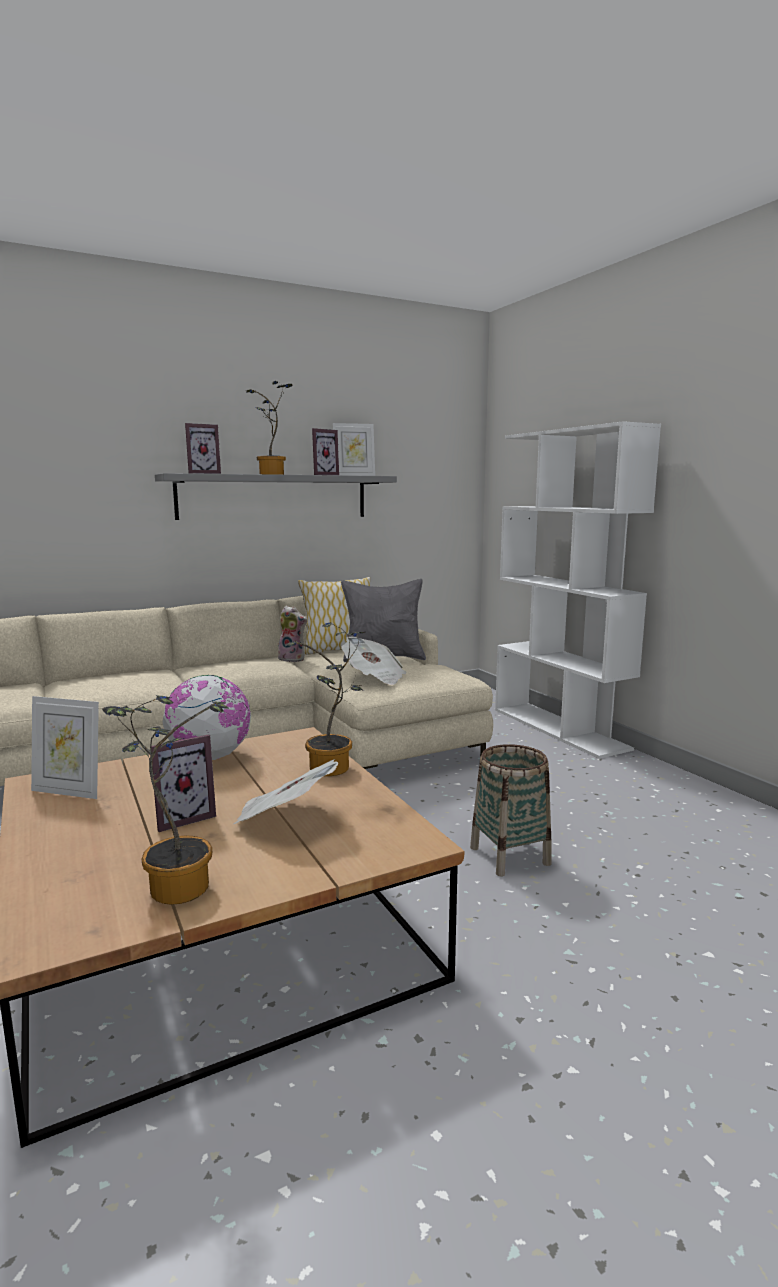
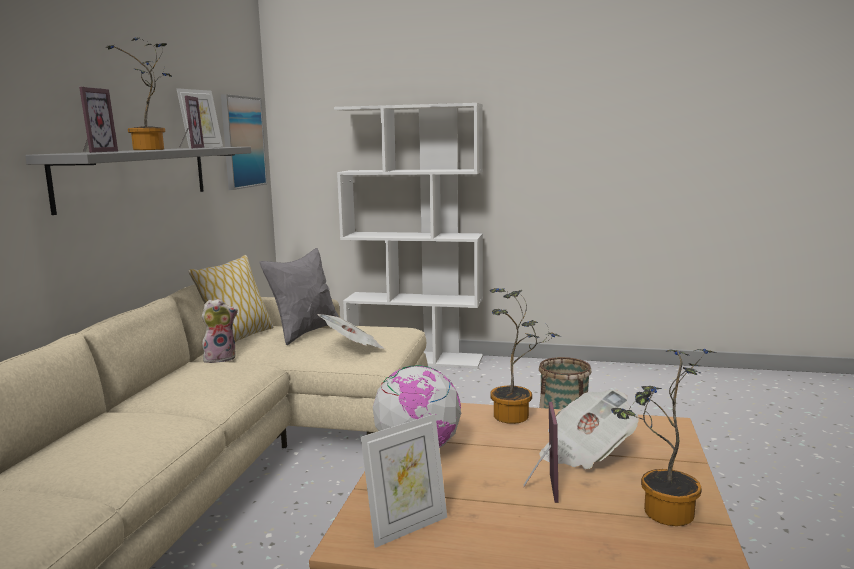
camera: 50 degrees left, 0 degrees up
(436, 474) = (242, 142): none -> picture

